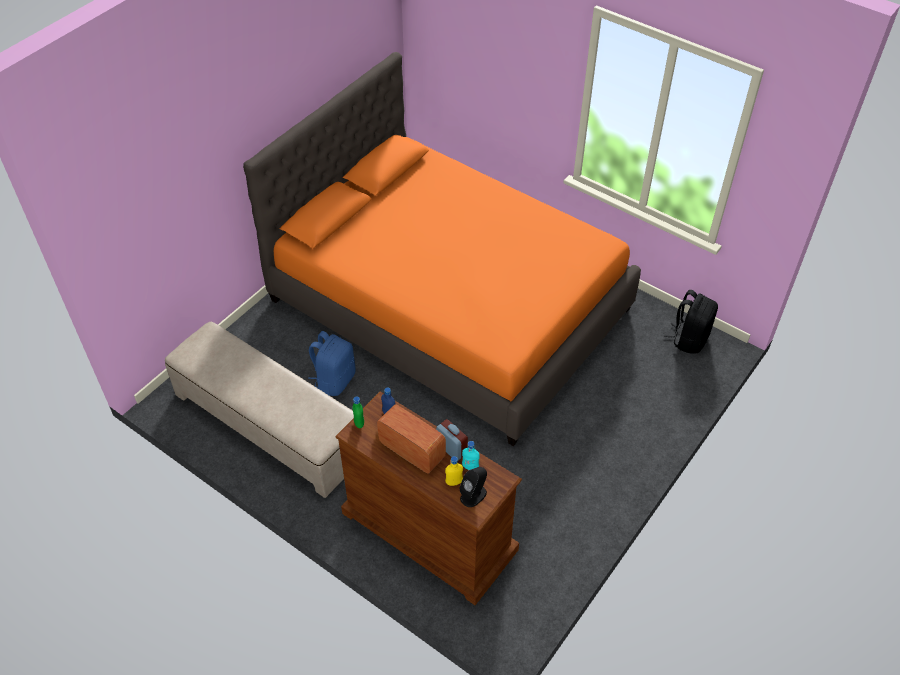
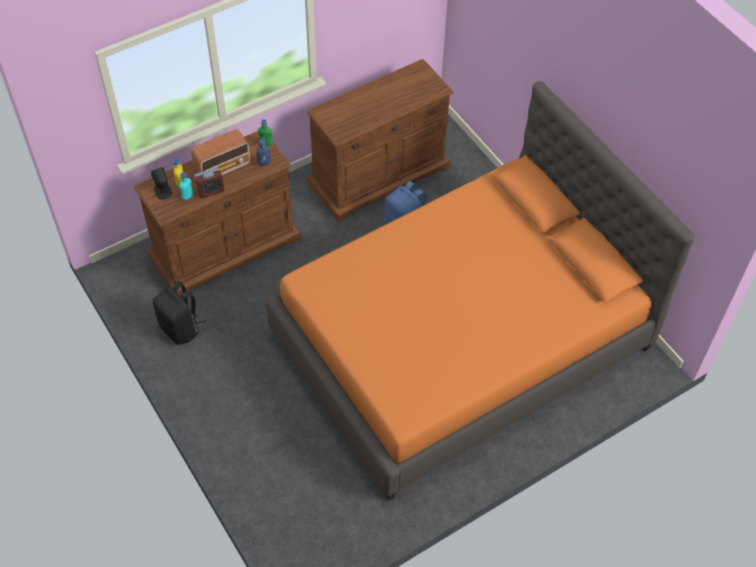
camera: 110 degrees right, 5 degrees up
(268, 423) = (379, 175): beige bench -> brown dresser
(689, 339) = (323, 540): black backpack -> black backpack (181, 328)

